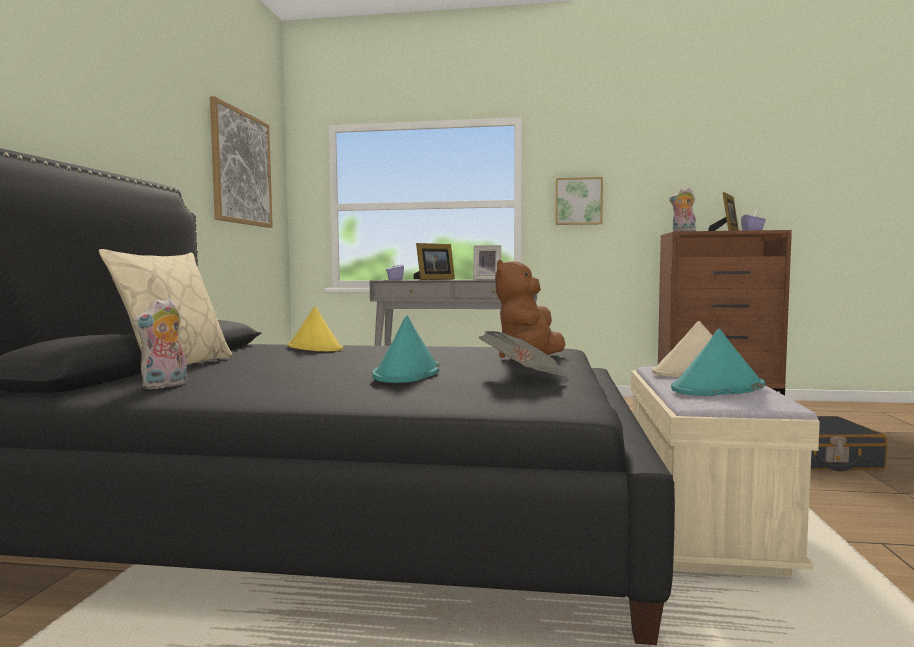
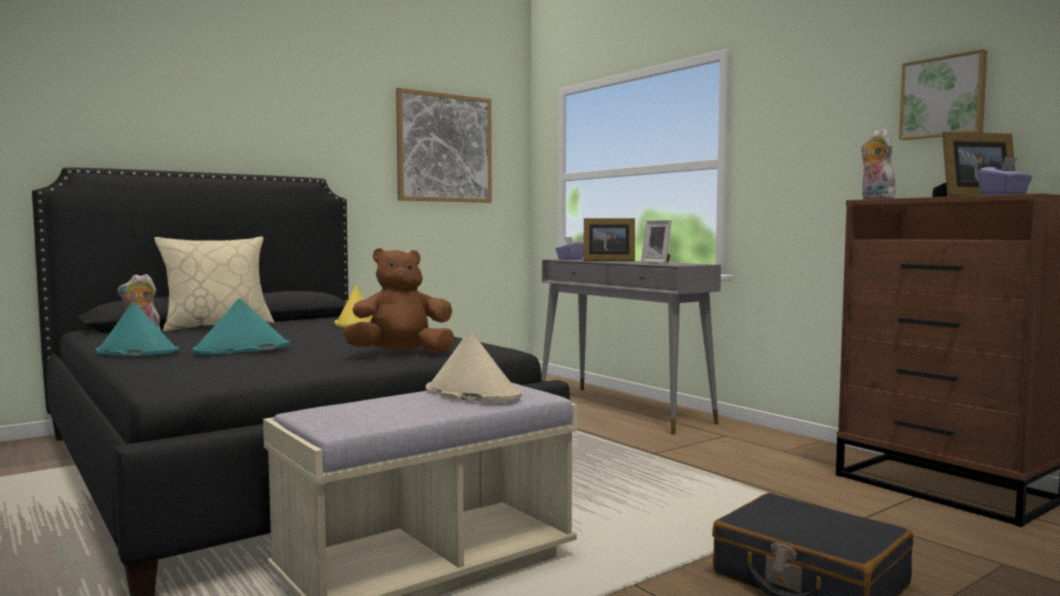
camera: 45 degrees right, 0 degrees up
(525, 379) = (278, 366): newspaper -> none
(578, 201) = (791, 156): picture -> picture (943, 97)
(717, 388) = (380, 406): turquoise hat -> turquoise hat (137, 352)

